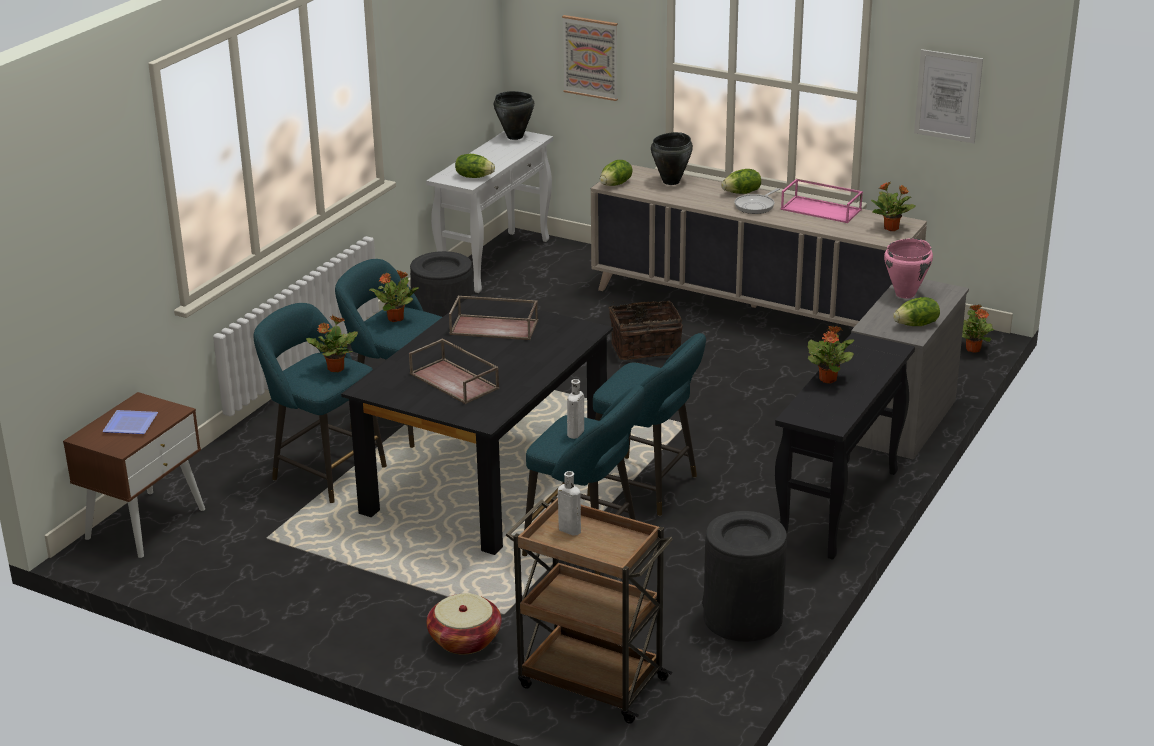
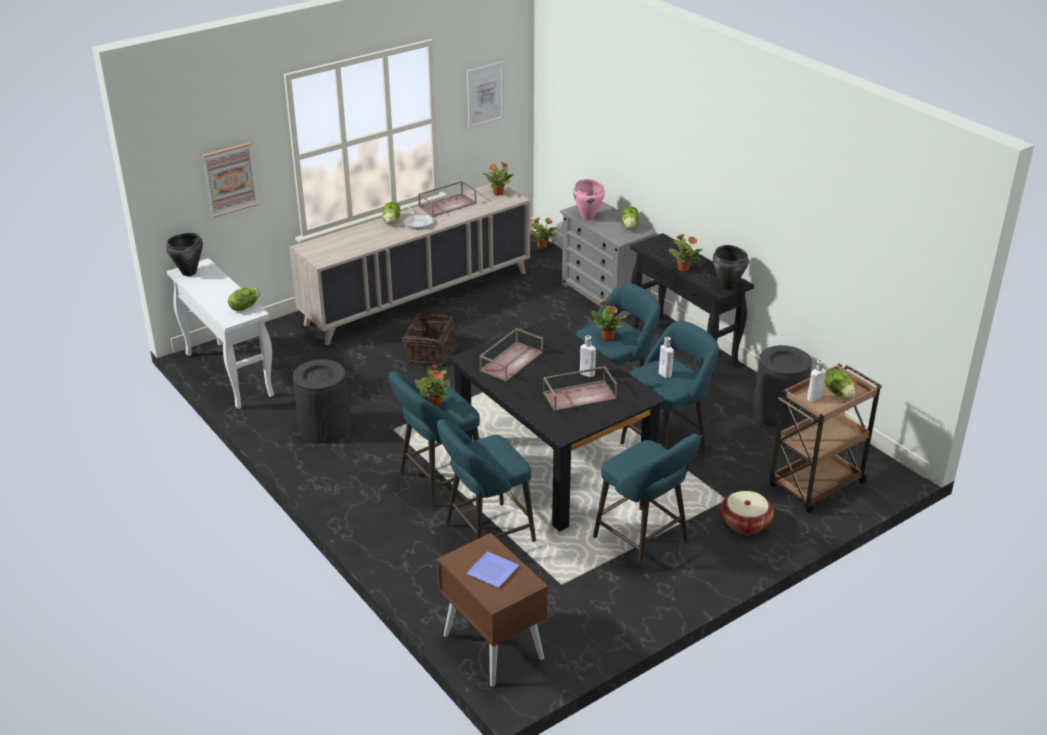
camera: 65 degrees left, 5 degrees up
(335, 369) = (494, 448): potted plant -> potted plant (608, 337)
(378, 574) = (644, 541): none -> turquoise stool
(507, 375) = (588, 373): none -> white bottle
(616, 184) = (323, 258): lettuce -> lettuce (839, 393)
(671, 181) = (344, 238): black cooking pot -> black cooking pot (727, 286)
(822, 209) = (447, 204): pink tray -> brown tray

